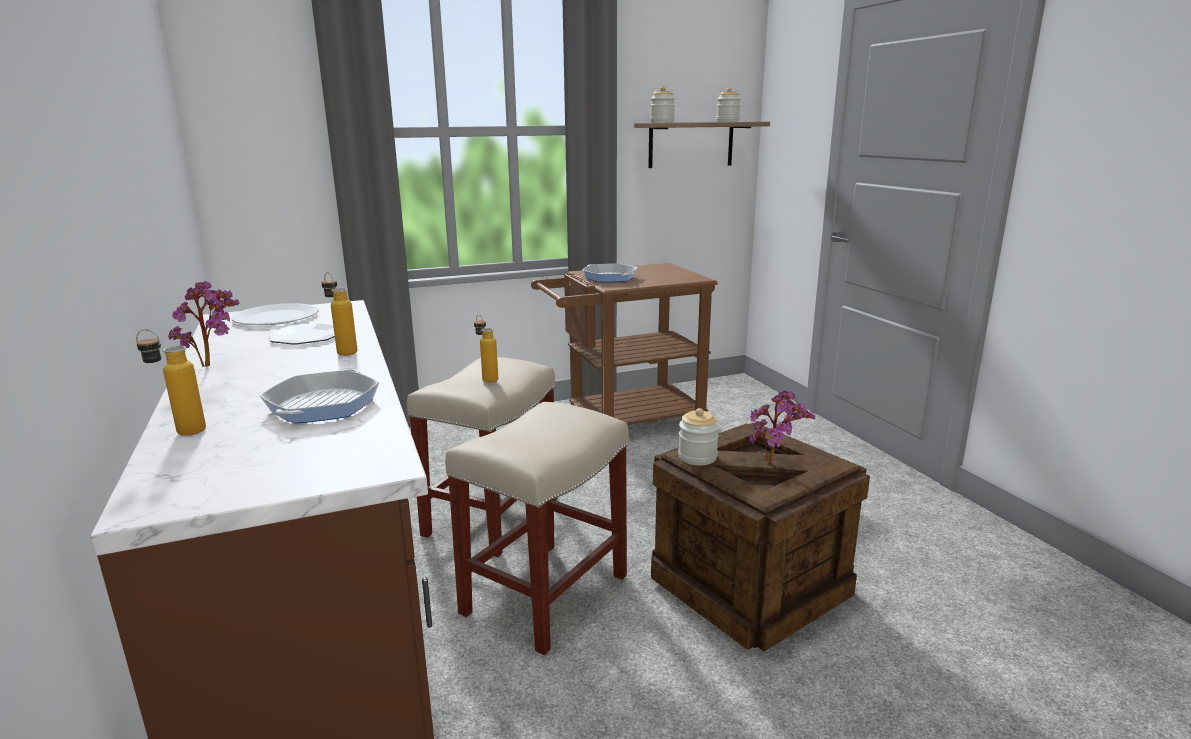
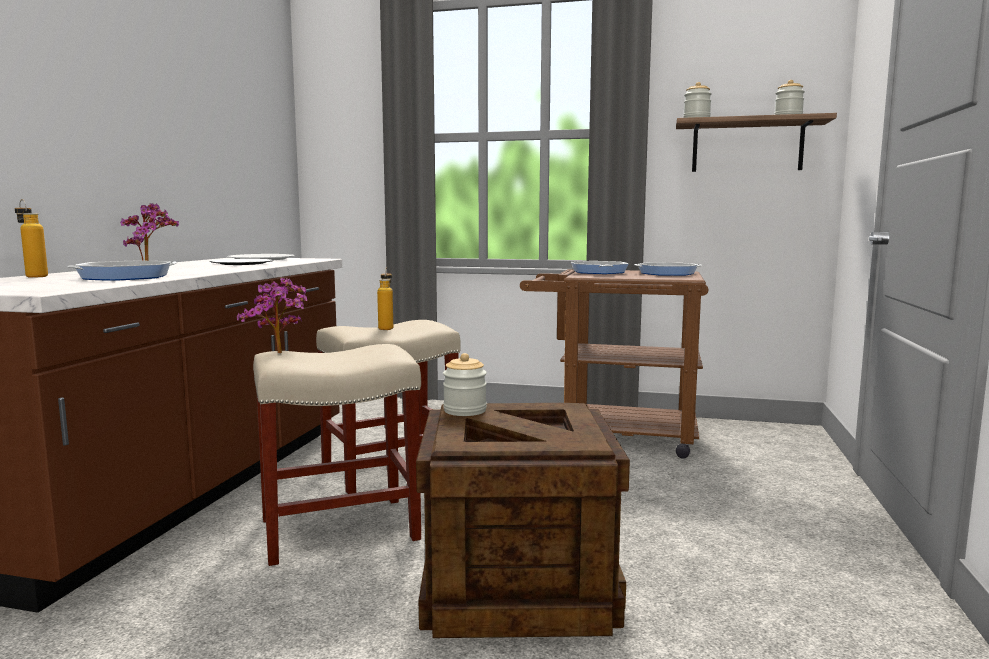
camera: 35 degrees right, 10 degrees down
(343, 351) = (231, 268): bottle -> none
(661, 271) = (667, 273): none -> frying pan
(775, 464) = (525, 429): potted plant -> potted plant (281, 354)

